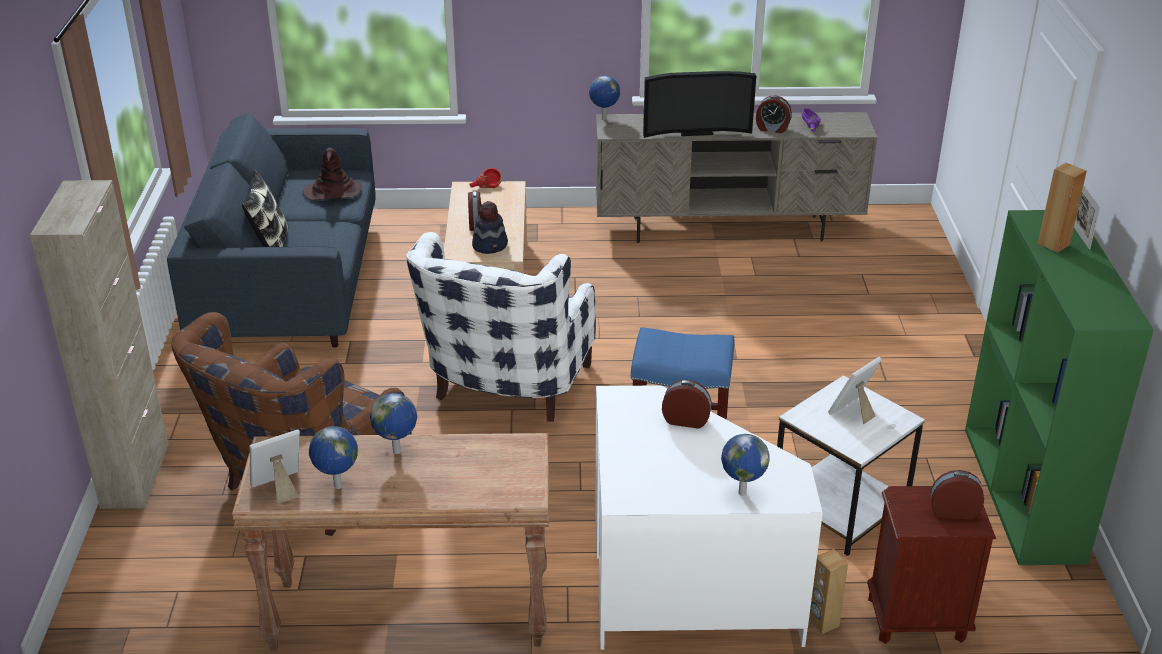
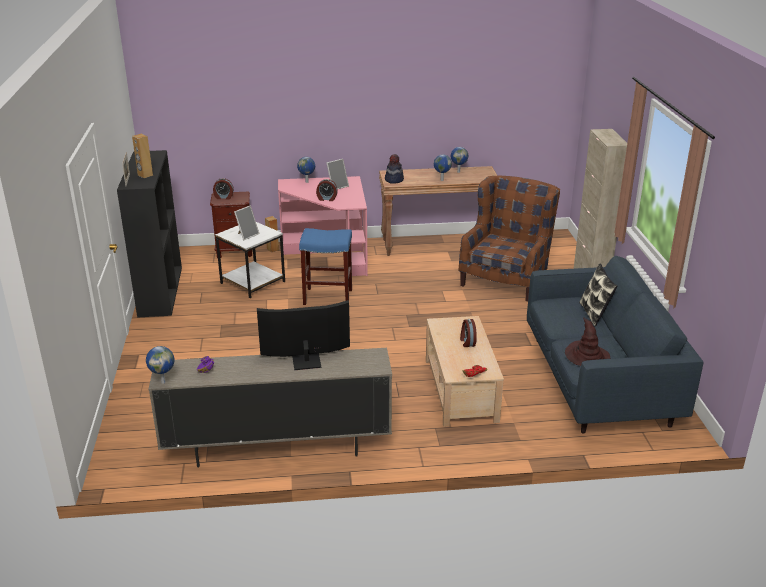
camera: 175 degrees right, 5 degrees down
(279, 488) = (479, 171): picture frame -> picture frame (337, 186)
(490, 245) = (451, 327): hat -> hat (394, 180)
(505, 389) = (425, 323): white armchair -> none
(604, 119) = (384, 367): globe -> globe (163, 381)
(681, 588) = (328, 256): white desk -> pink desk
(772, 128) = (240, 364): alarm clock -> none
(1024, 494) = (160, 291): green bookcase -> black bookcase

